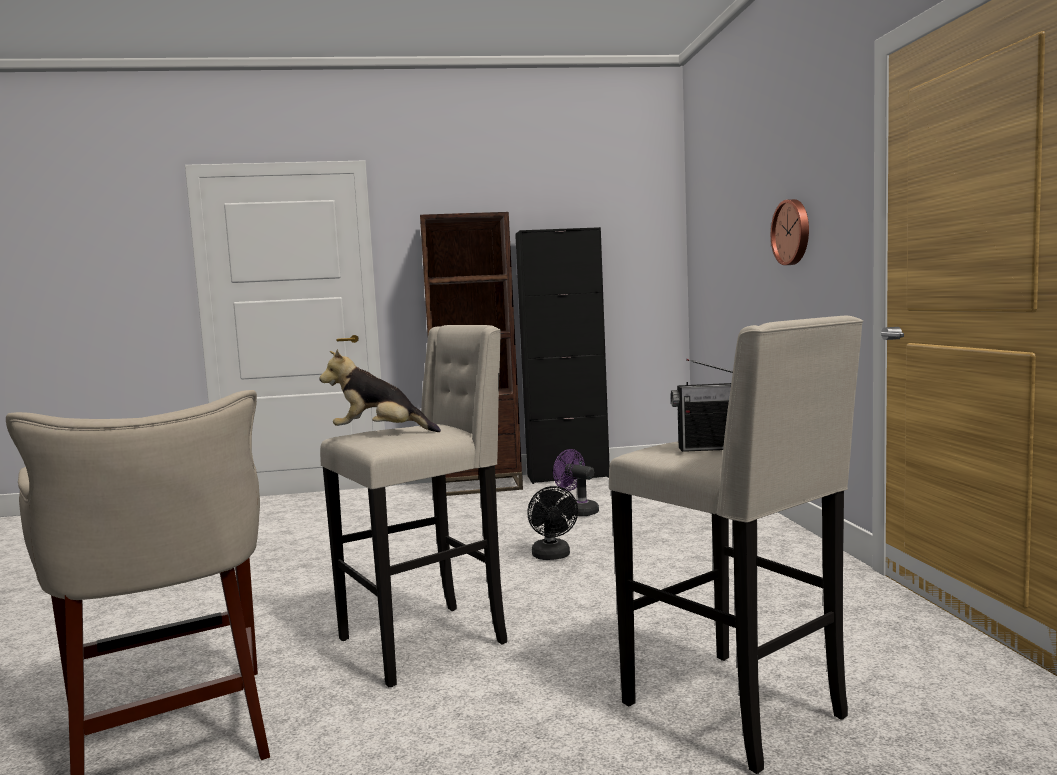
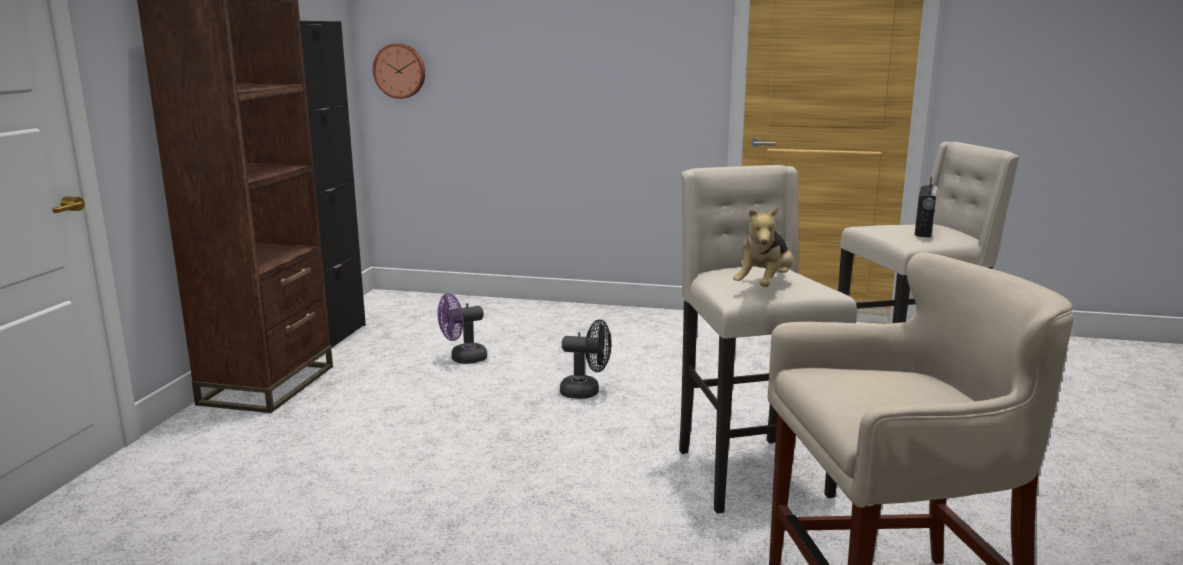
camera: 70 degrees left, 10 degrees up
(792, 232) = (609, 54): wall clock -> wall clock (400, 71)

